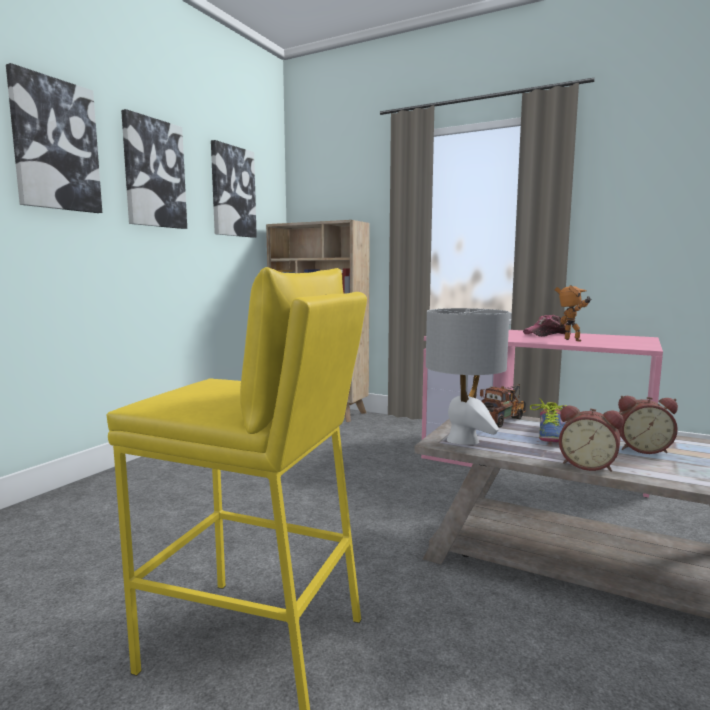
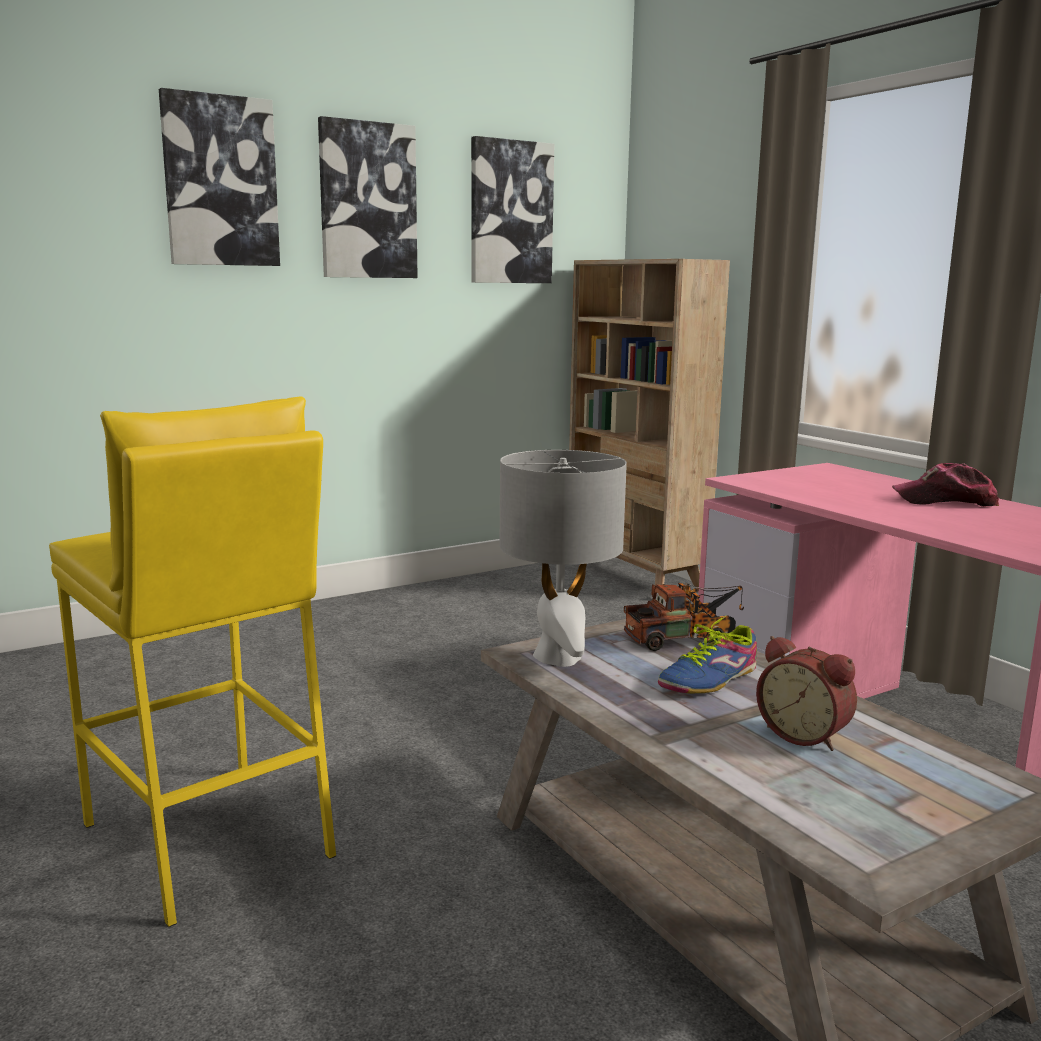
camera: 30 degrees right, 5 degrees up
(571, 340) = (946, 520): toy robot -> none
(587, 465) = (654, 733): alarm clock -> none

